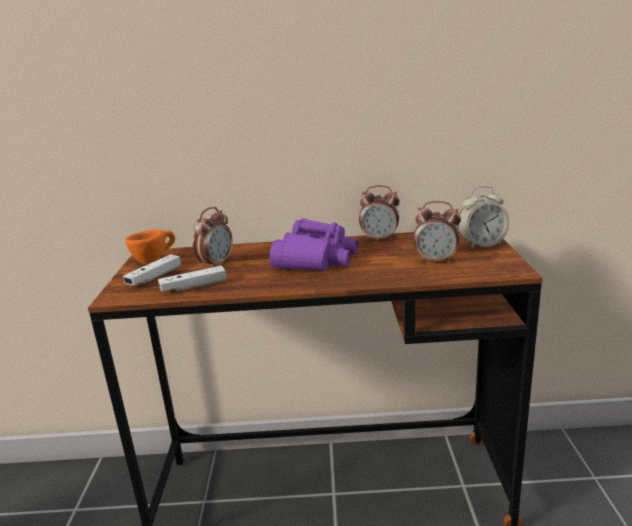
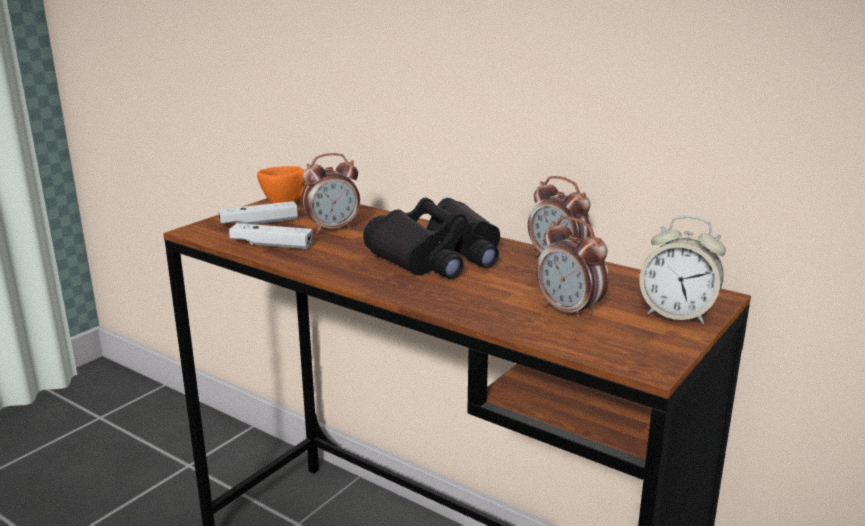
camera: 35 degrees right, 0 degrees up
(316, 258) = (439, 258): purple binoculars -> black binoculars

